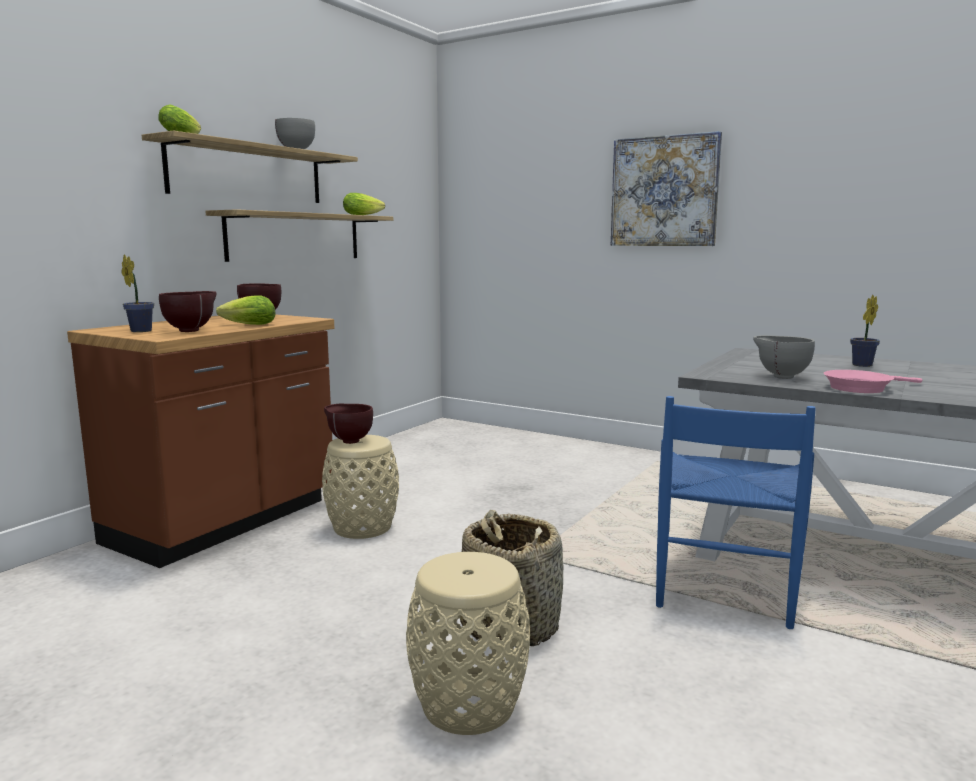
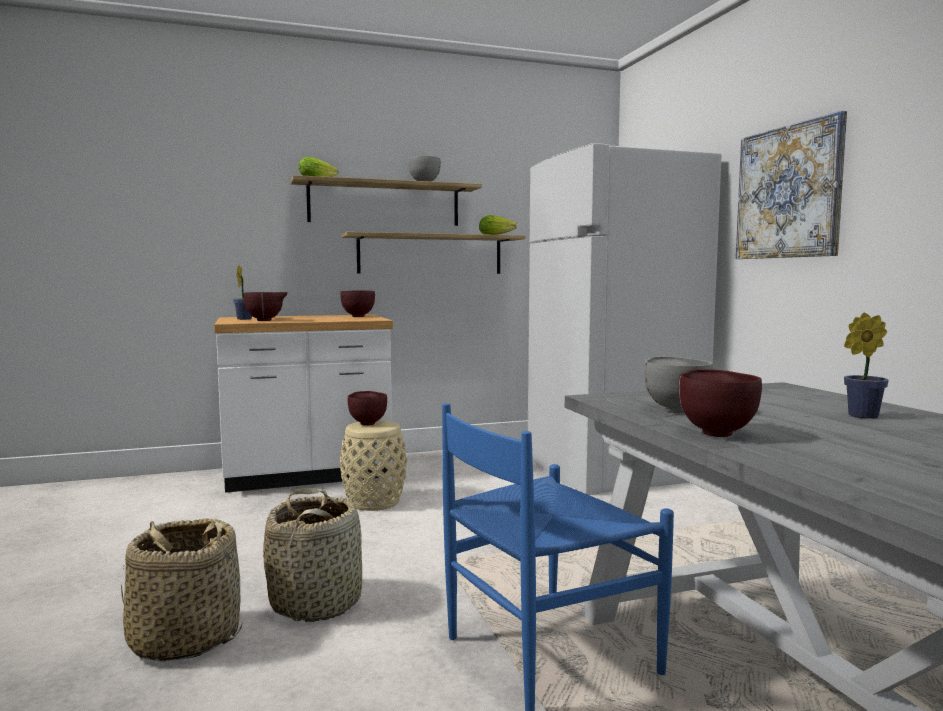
camera: 40 degrees right, 5 degrees down
(226, 523) = (307, 476): brown counter -> white counter
(246, 325) = (314, 320): lettuce -> none
(468, 705) = (184, 638): beige stool -> basket
(499, 446) = (610, 469): none -> white fridge
(861, 388) = (715, 433): pink frying pan -> brown bowl

